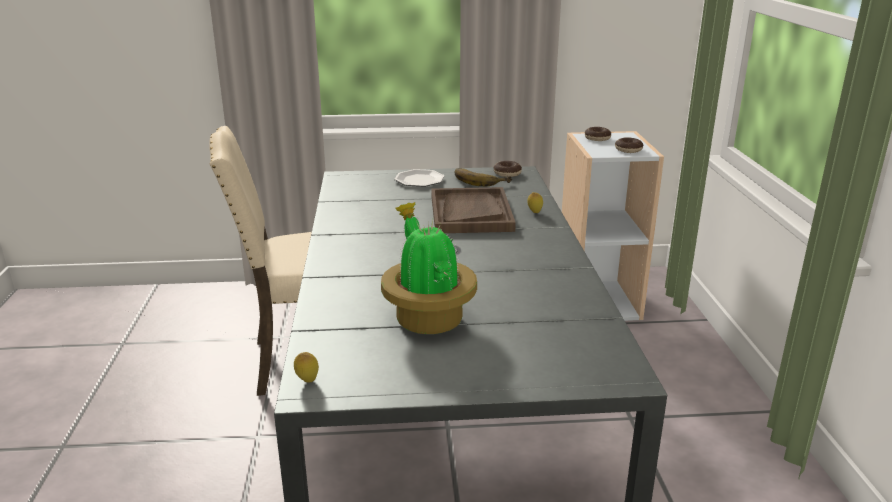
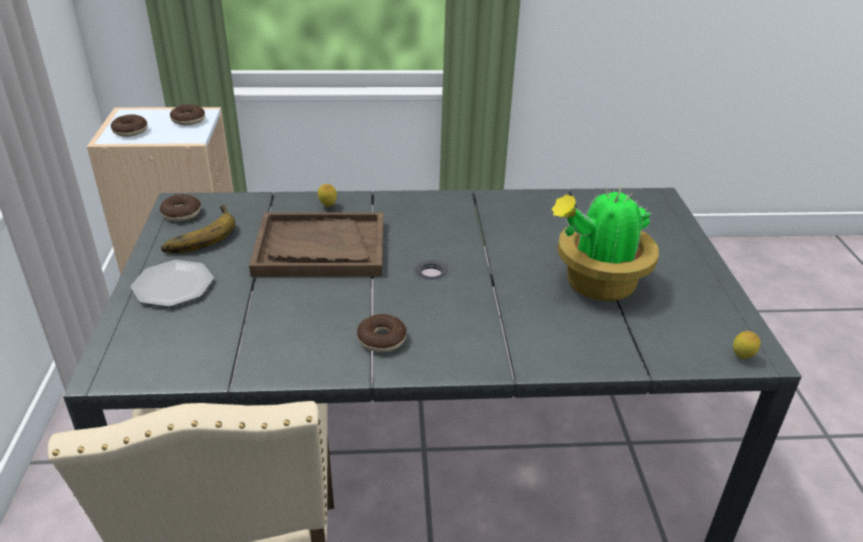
camera: 90 degrees left, 10 degrees up
(358, 235) = (381, 339): none -> donut

